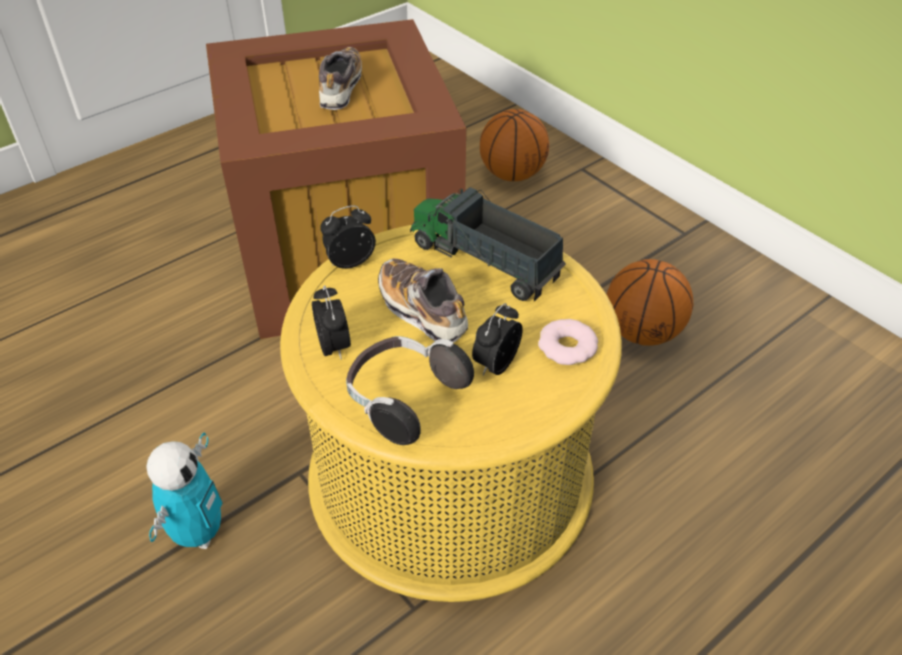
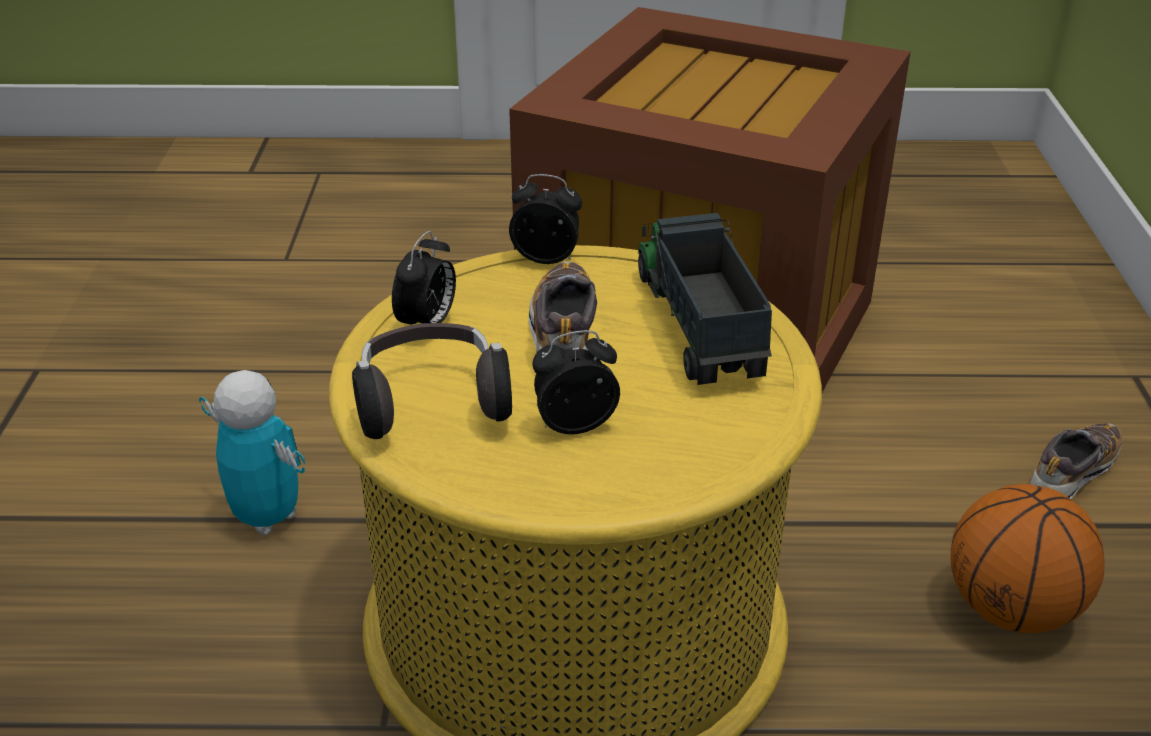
camera: 40 degrees right, 10 degrees down
(198, 533) = (267, 517): toy robot -> toy robot turned 105 degrees counterclockwise
(341, 88) = (737, 93): shoe -> shoe (1072, 474)
(512, 174) = (1017, 341): basketball -> none
(567, 347) = (680, 451): donut -> none

